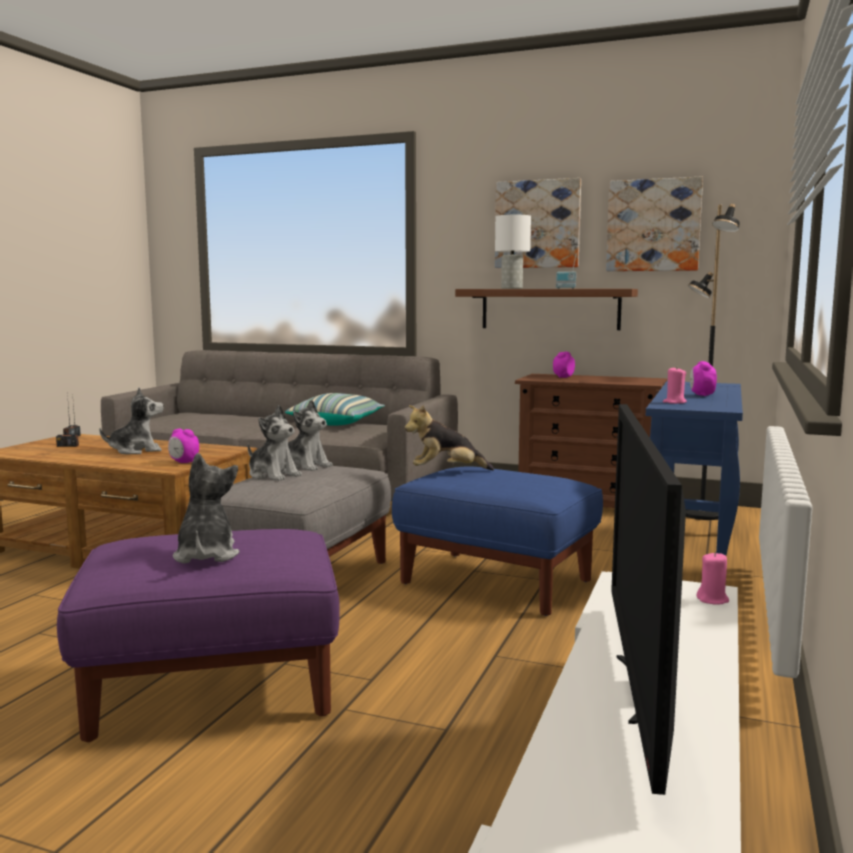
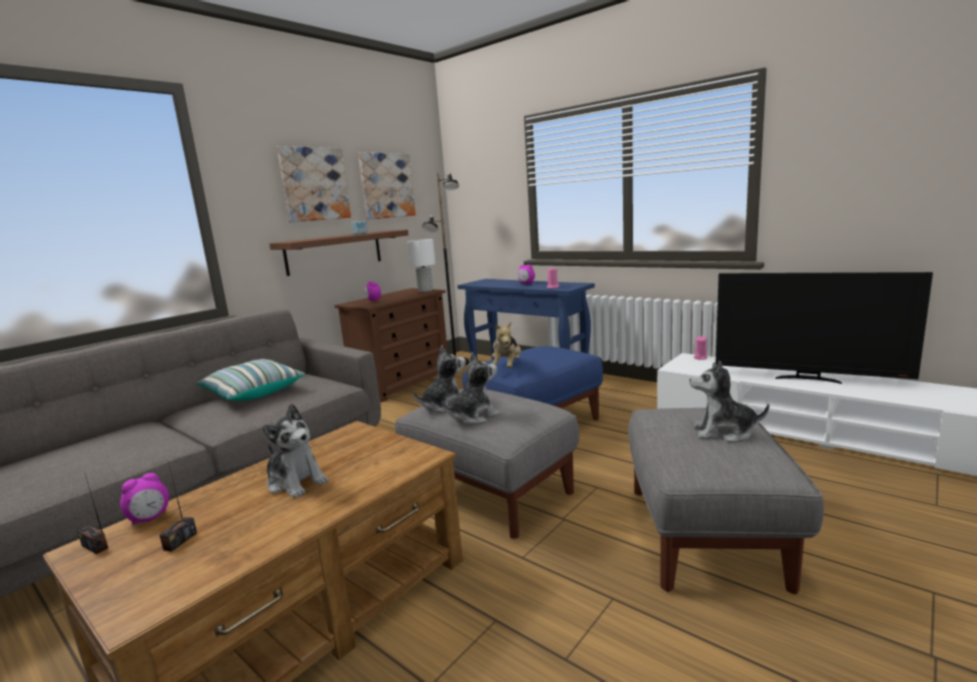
camera: 70 degrees left, 5 degrees up
(136, 451) = (296, 482): plush toy -> plush toy turned 135 degrees clockwise
(184, 462) = (402, 450): alarm clock -> alarm clock (150, 518)
(211, 692) = (705, 536): purple ottoman -> grey ottoman
(512, 288) = (324, 238): white table lamp -> white table lamp (426, 290)

